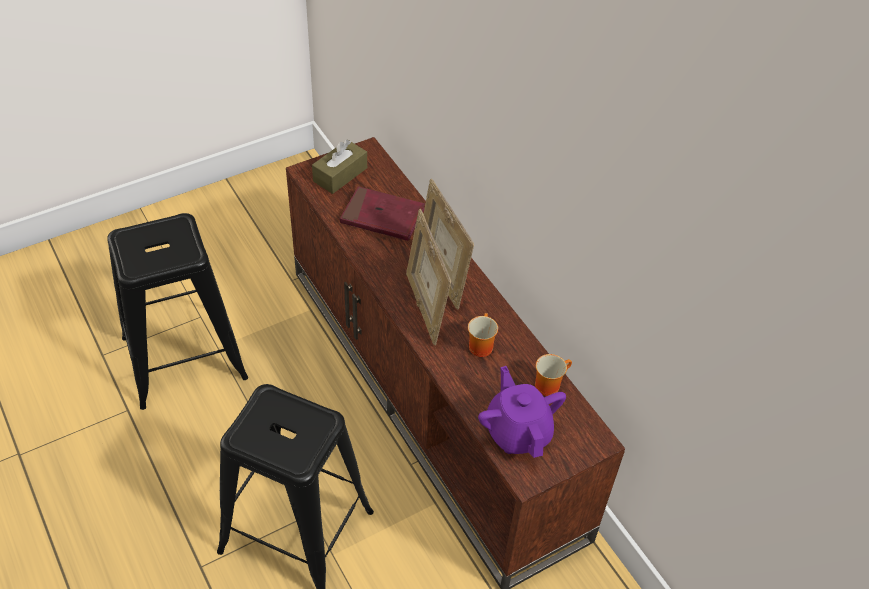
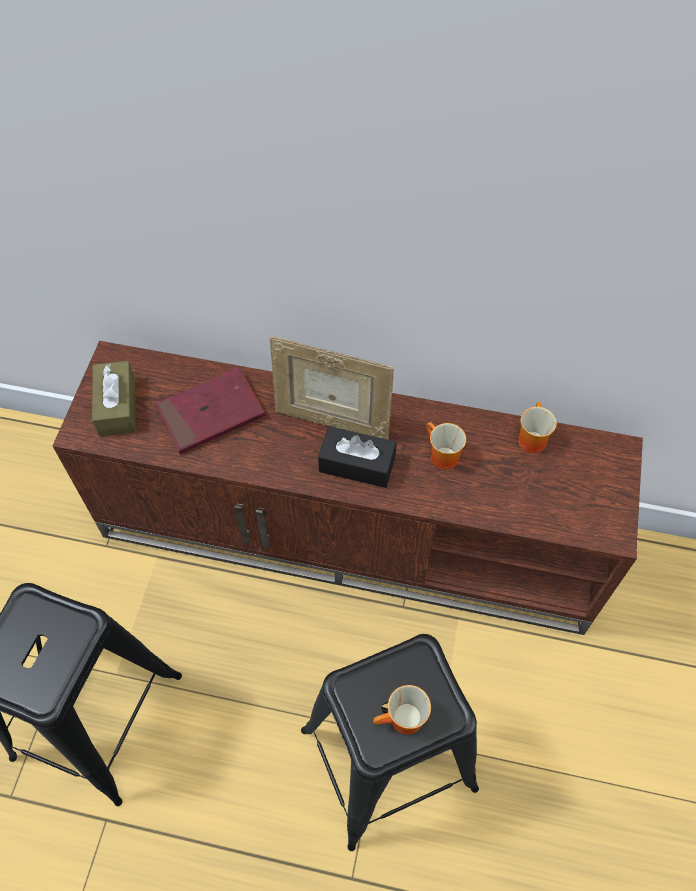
camera: 45 degrees left, 10 degrees up
(273, 440) = (403, 721): none -> mug
(425, 307) = (357, 464): picture frame -> black tissue box
(518, 432) = (561, 502): purple teapot -> none

